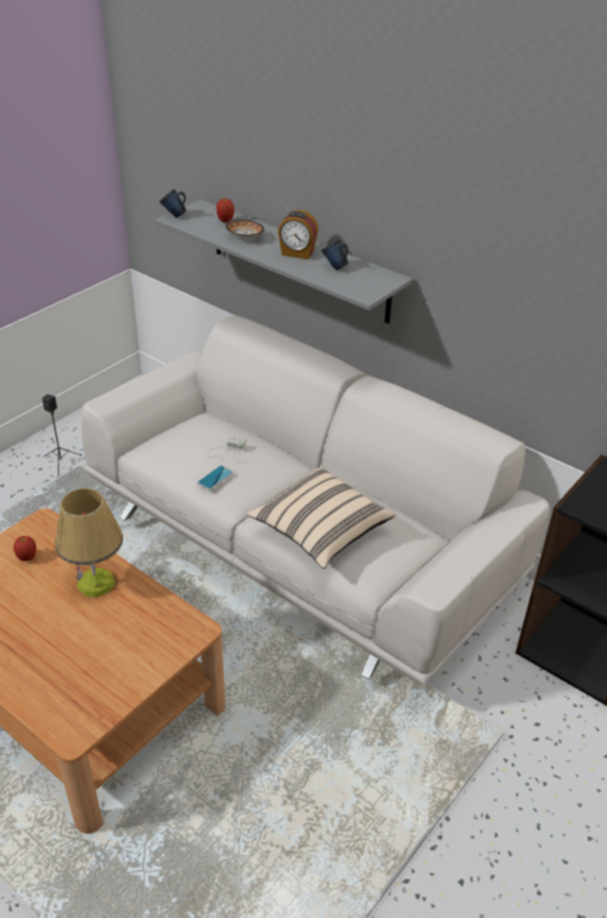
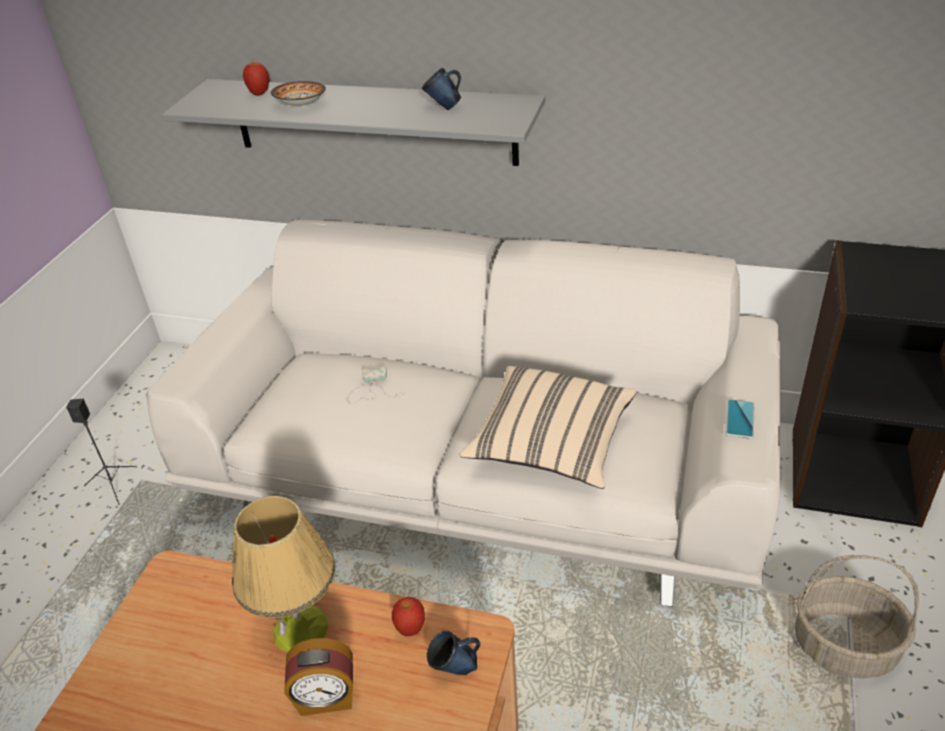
camera: 20 degrees left, 0 degrees up
(27, 558) = (177, 634): apple -> apple (410, 629)
(174, 216) = (186, 104): blue mug -> blue mug (456, 670)
(215, 478) = (377, 427): phone -> phone (739, 419)
(297, 253) = (383, 105): alarm clock -> alarm clock (326, 698)
(479, 758) = (843, 647): none -> basket

